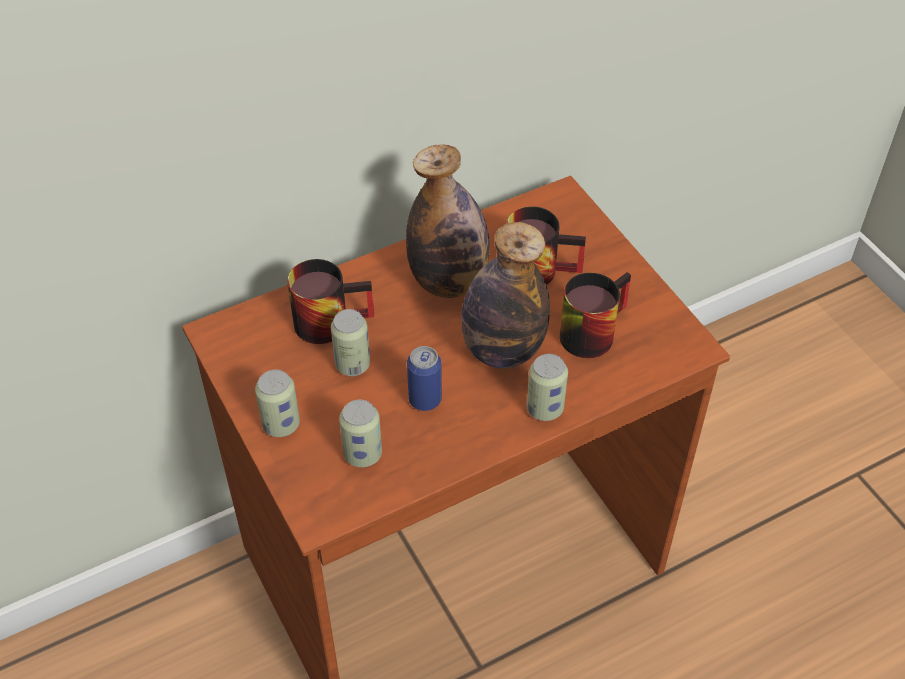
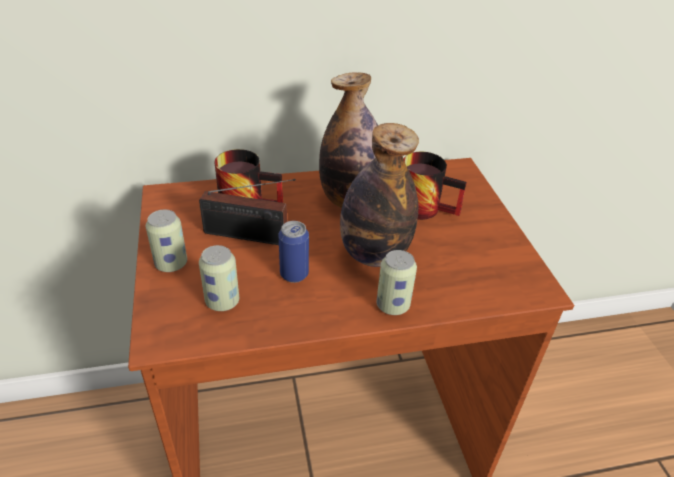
camera: 15 degrees right, 10 degrees down
(352, 364) = (250, 236): can -> radio
(589, 329) = (453, 256): mug -> none

